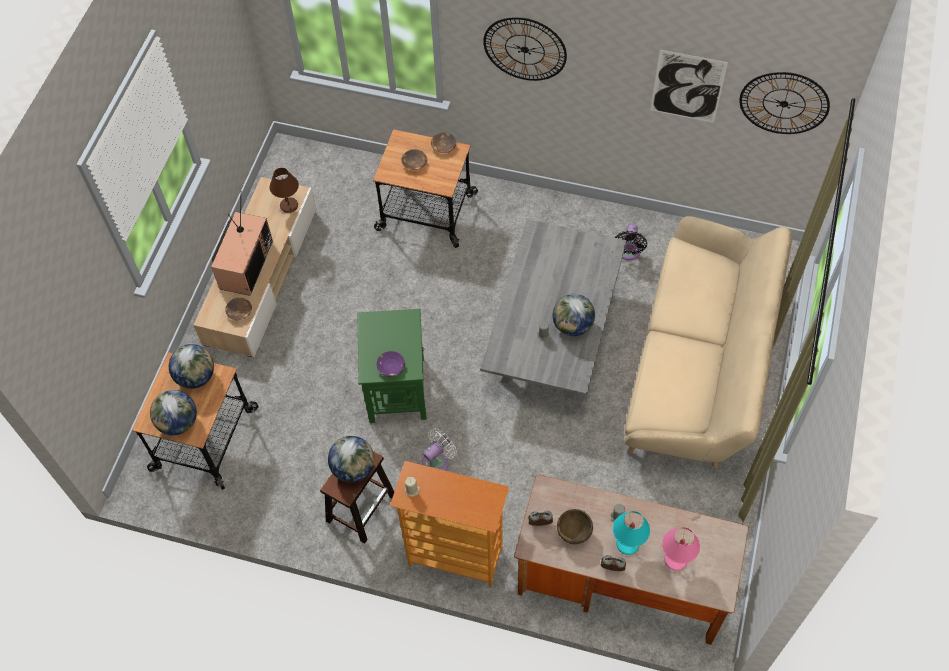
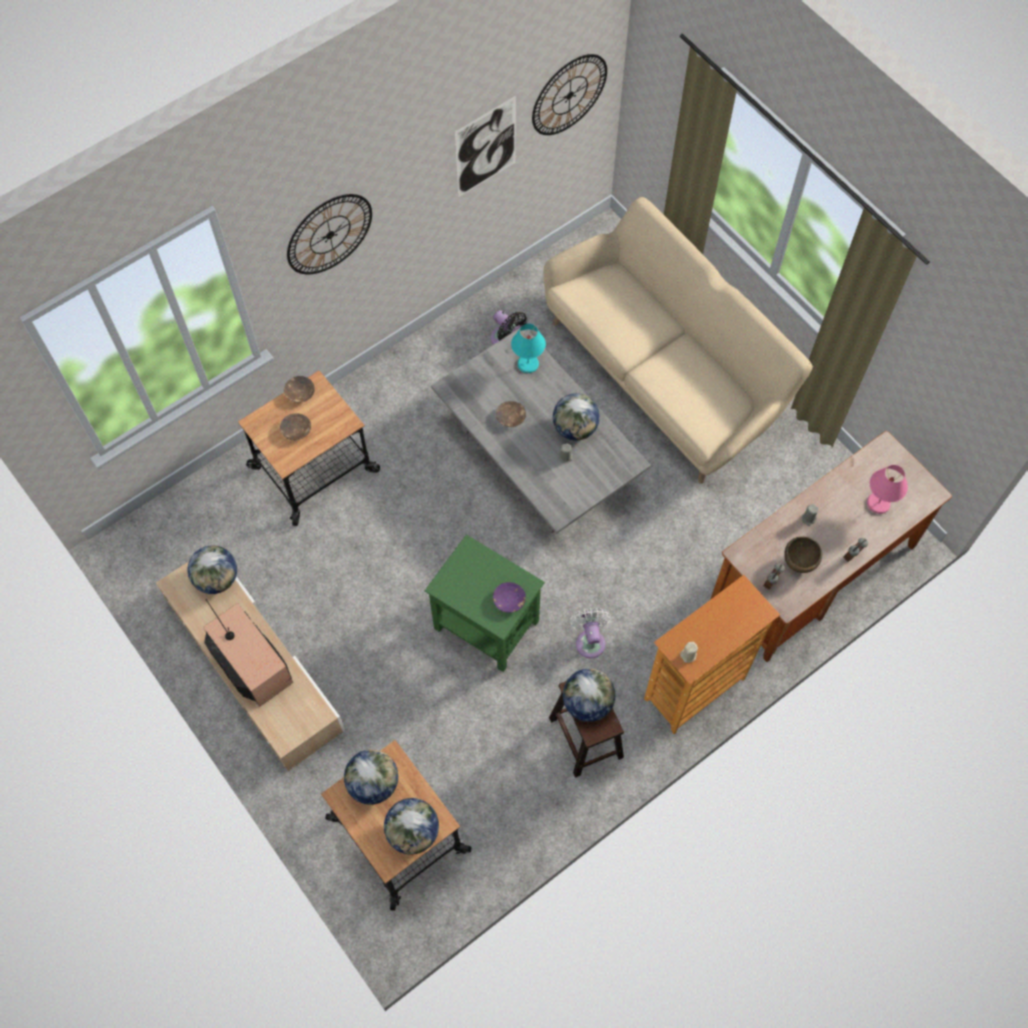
camera: 55 degrees left, 5 degrees up
(239, 312) = (304, 704): brown bowl -> brown bowl (511, 417)
(289, 206) = (217, 579): brown table lamp -> globe
(627, 544) = (838, 529): turquoise table lamp -> turquoise table lamp (527, 364)

